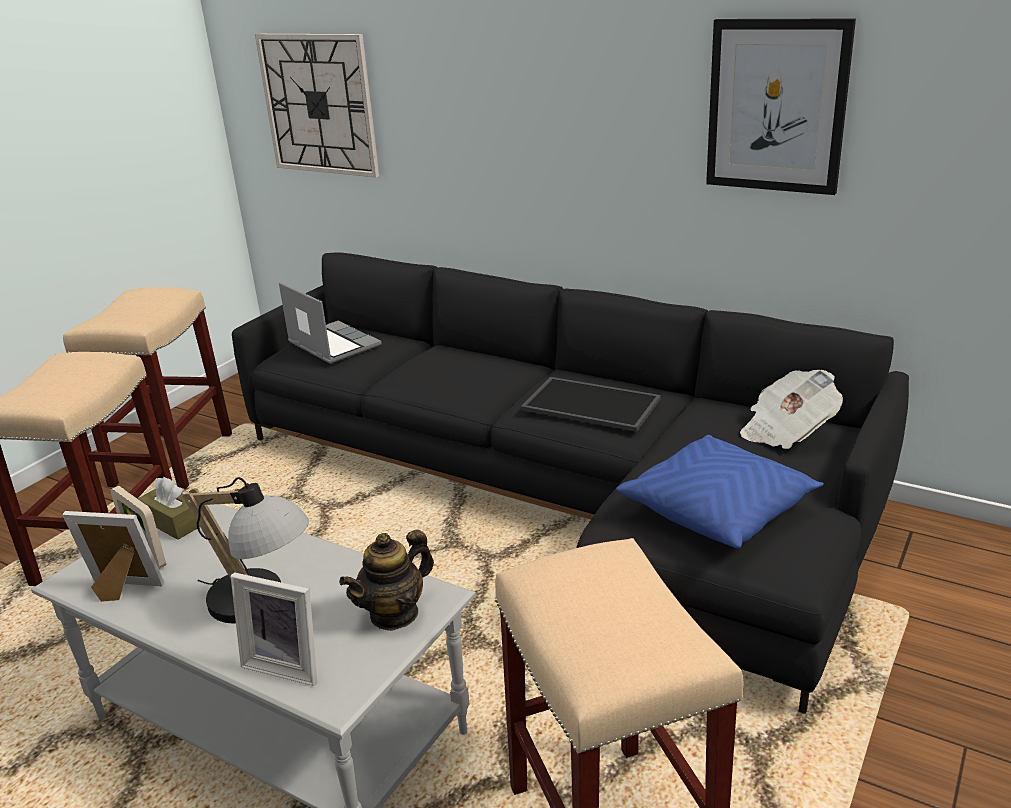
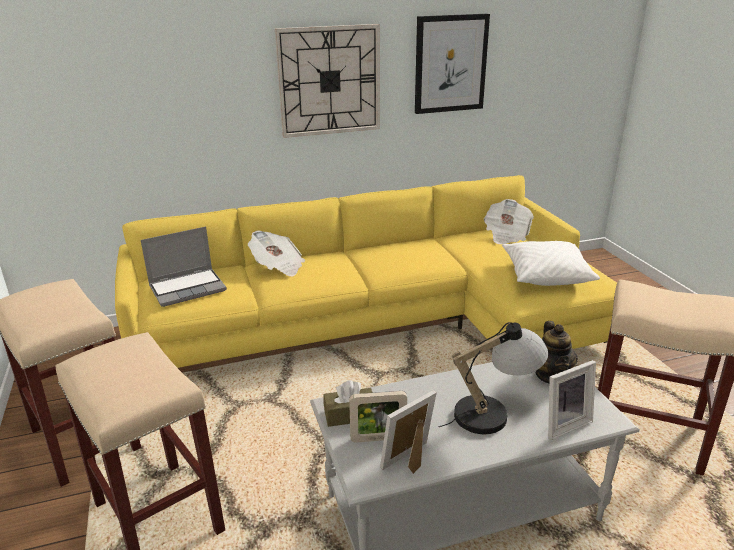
camera: 50 degrees left, 0 degrees up
(319, 104) = (90, 102): wall clock -> wall clock (329, 81)
(332, 344) = (188, 288): laptop -> laptop turned 150 degrees clockwise
(440, 355) = (278, 266): none -> newspaper
(562, 493) = (383, 324): black sofa -> yellow sofa
(593, 403) = (411, 256): tray -> none
(718, 510) = (545, 275): blue pillow -> white pillow

